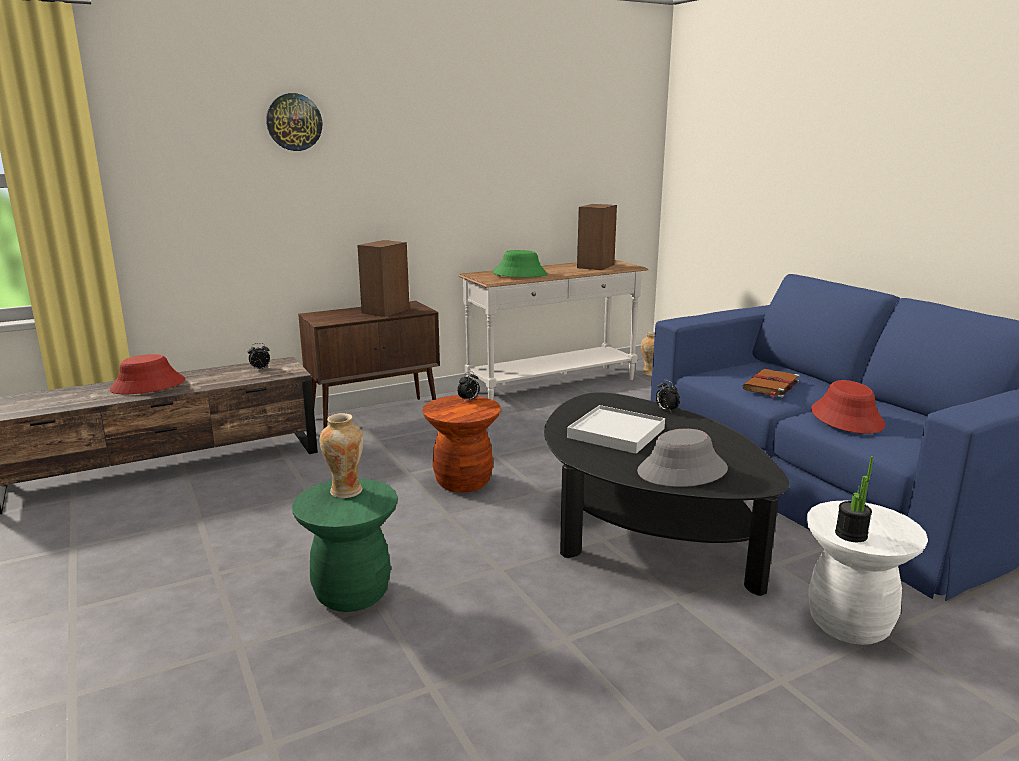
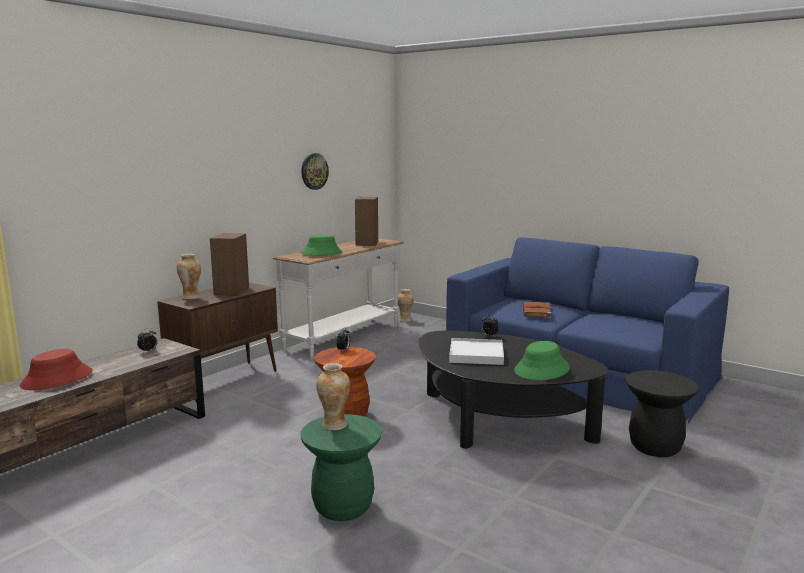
camera: 25 degrees left, 5 degrees down
(294, 122) = (151, 138): wall clock -> wall clock (314, 171)
(334, 313) = (191, 297): none -> vase
(682, 471) = (542, 370): grey hat -> green hat
(847, 418) = (599, 324): red hat -> none
(849, 623) = (655, 447): white stool -> black stool
(851, 535) = (660, 388): potted plant -> none

